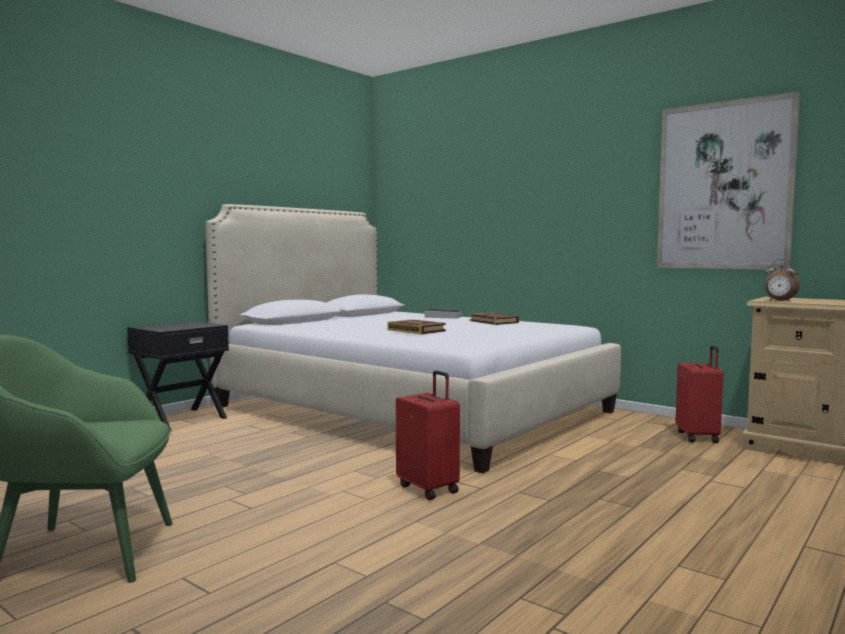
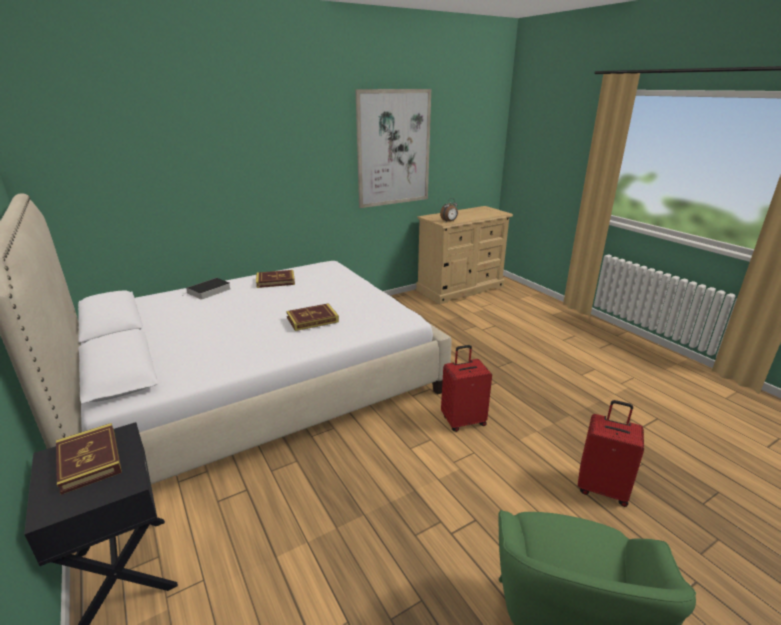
camera: 70 degrees left, 20 degrees up
(186, 325) = (89, 460): none -> book
(698, 437) = (414, 307): red suitcase -> red suitcase (602, 488)

